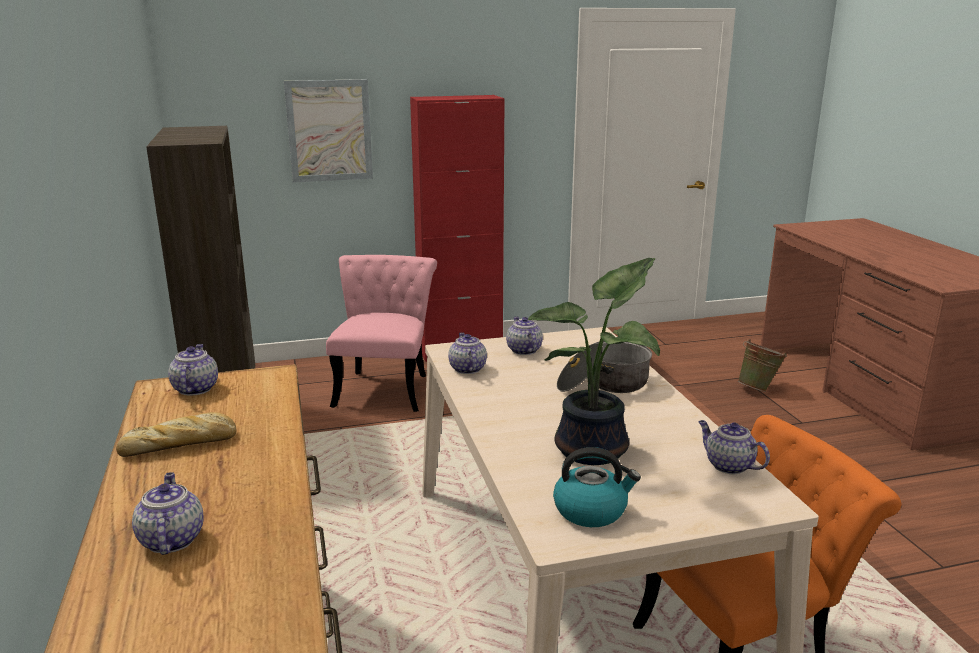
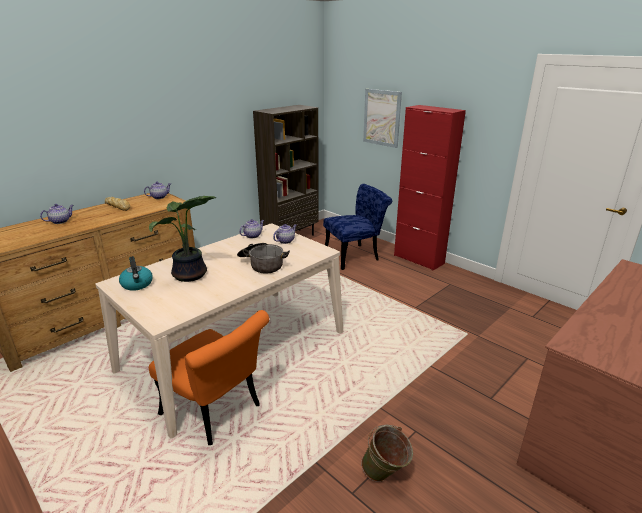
camera: 60 degrees right, 5 degrees up
(385, 387) = (355, 256): pink chair -> blue chair
(728, 465) = (192, 306): teapot -> none
(758, 388) = (519, 369): green bucket -> green bucket (385, 475)

